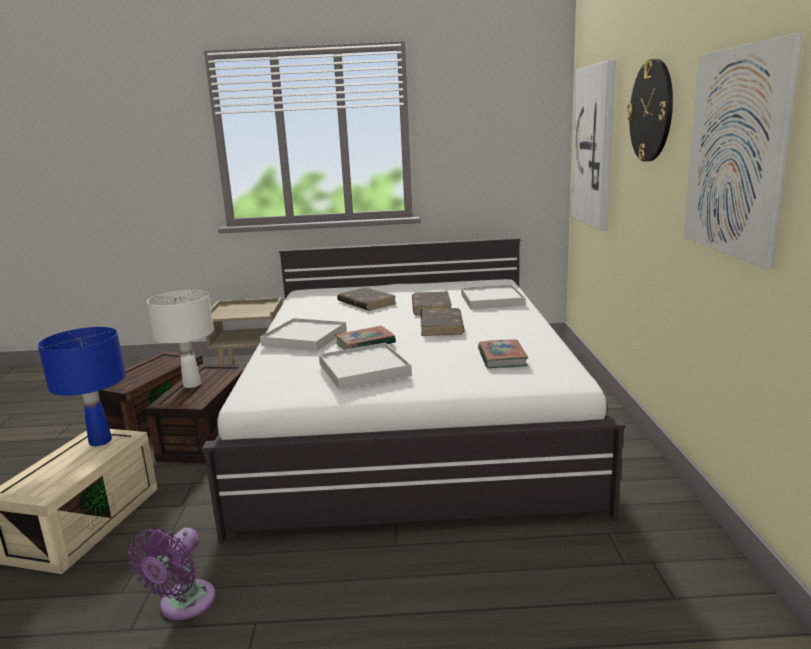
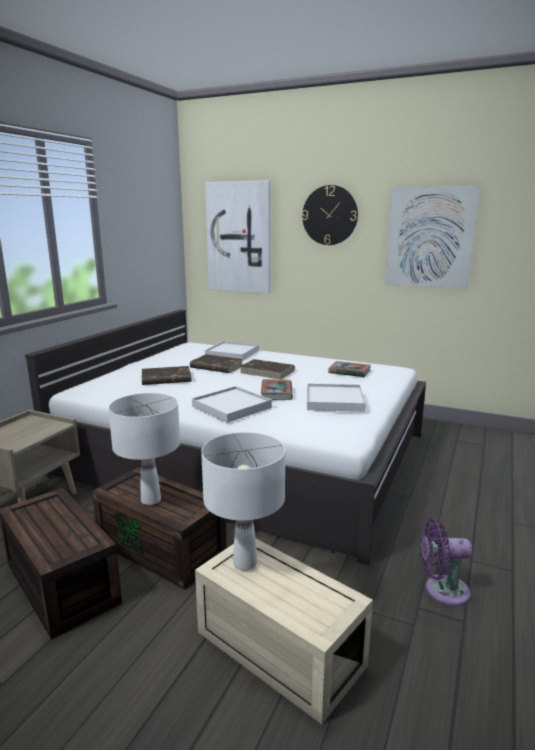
camera: 65 degrees left, 0 degrees up
(100, 441) = (245, 563): blue table lamp -> white table lamp
(183, 605) = (442, 590): purple fan -> purple fan turned 135 degrees clockwise

